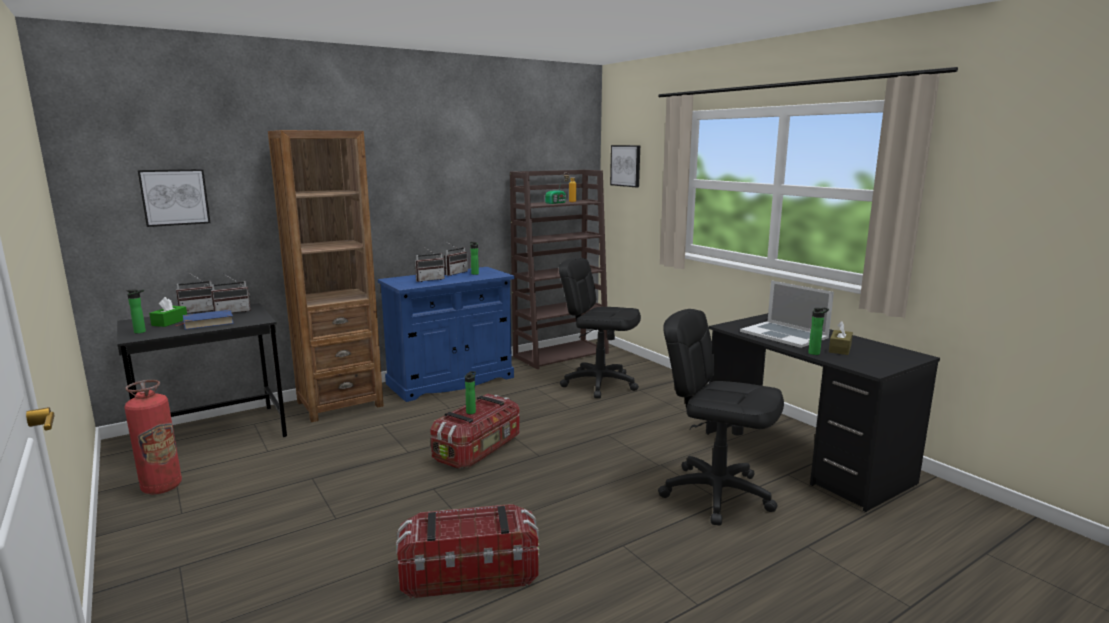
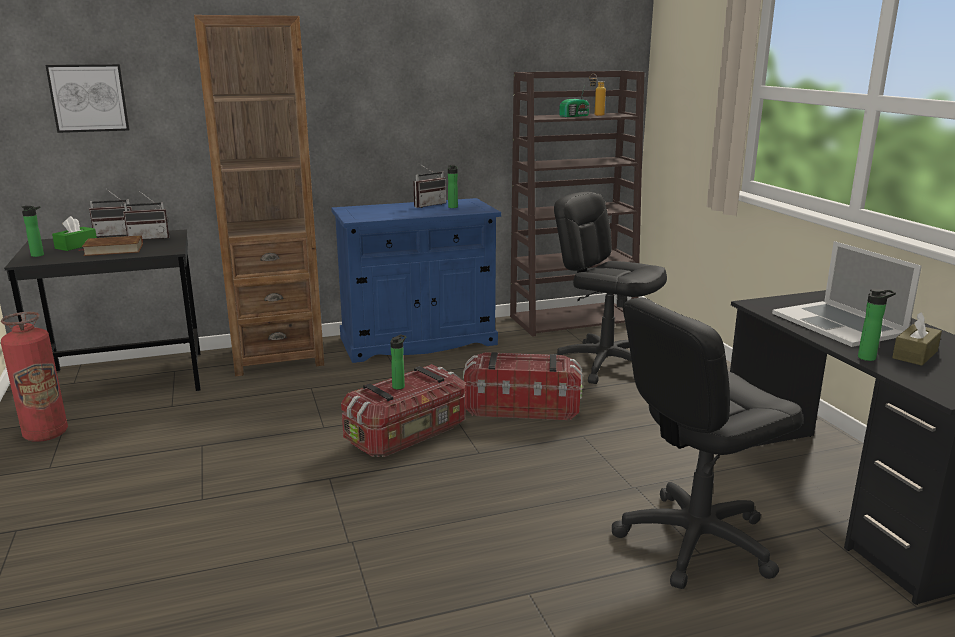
camera: 15 degrees right, 5 degrees up
(208, 323) = (113, 249): blue book -> brown book
(429, 279) = (391, 212): radio -> none
(469, 573) = (317, 596): storage box -> storage box (522, 407)
(626, 165) = (678, 65): picture -> none
(716, 494) = (695, 541): black office chair -> black office chair turned 75 degrees counterclockwise

